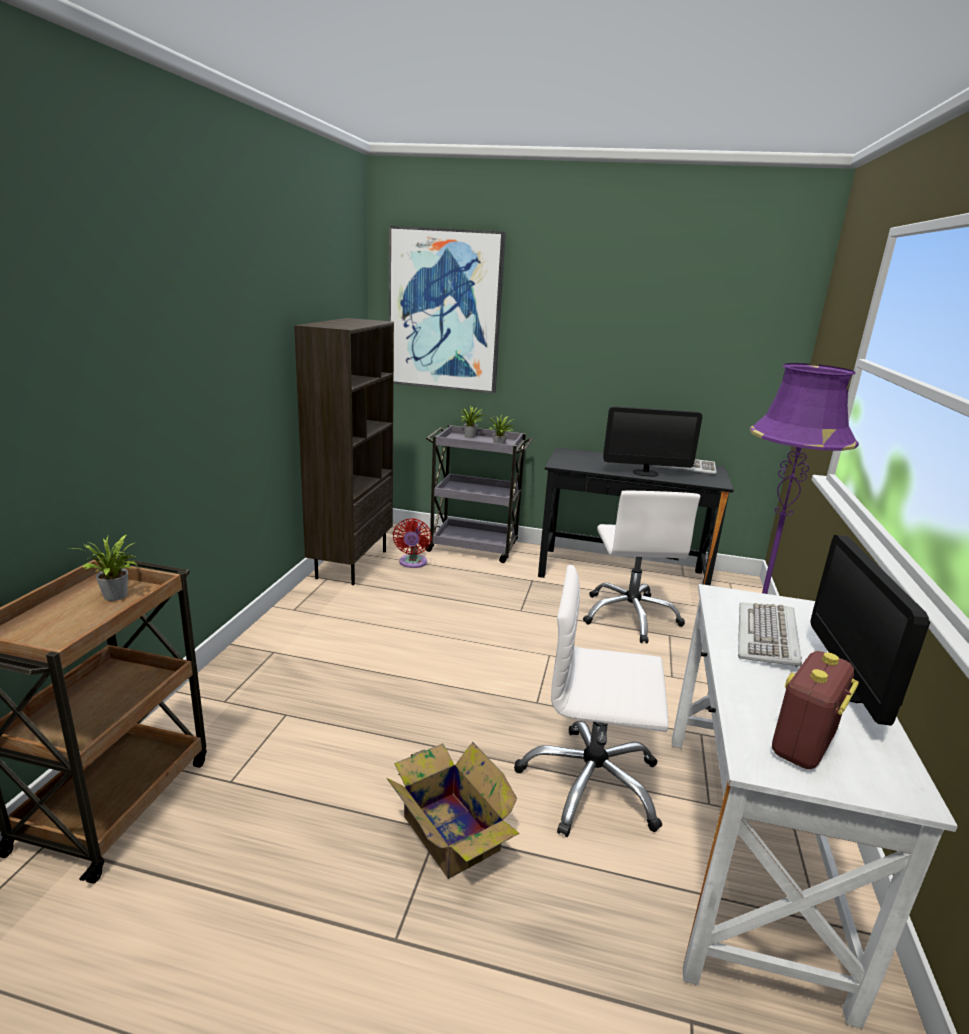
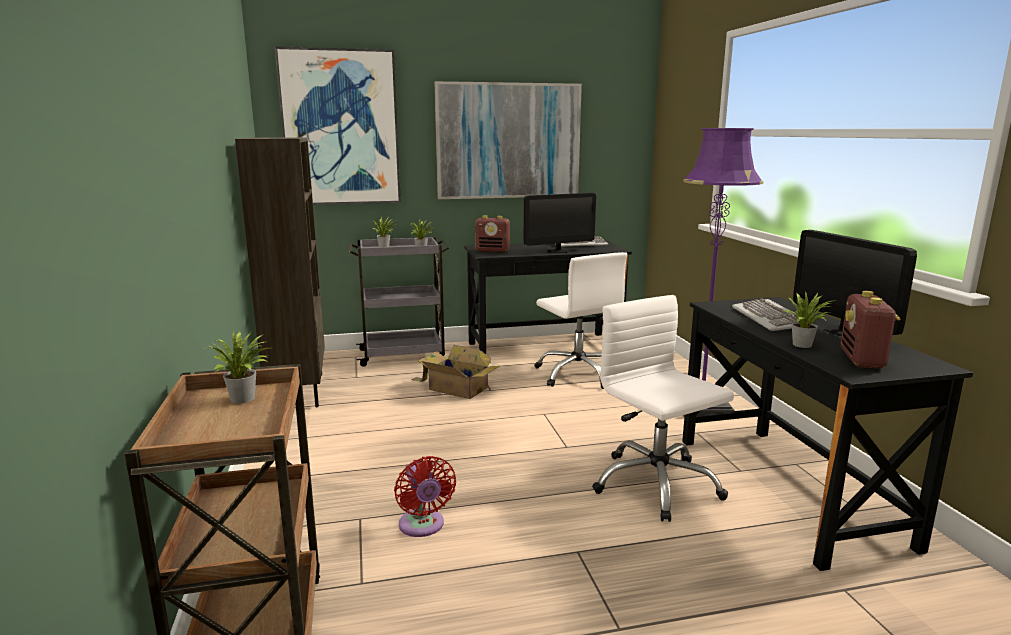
camera: 25 degrees left, 5 degrees down
(412, 563) = (358, 378): red fan -> red fan (423, 526)
(449, 829) = (586, 547): cardboard box -> cardboard box (456, 388)
(574, 460) = (493, 251): none -> radio
(590, 783) = (656, 484): white office chair -> white office chair turned 75 degrees clockwise
(620, 338) = (508, 141): none -> picture
(746, 852) = (787, 489): white desk -> black desk
(754, 694) = (804, 345): none -> potted plant

